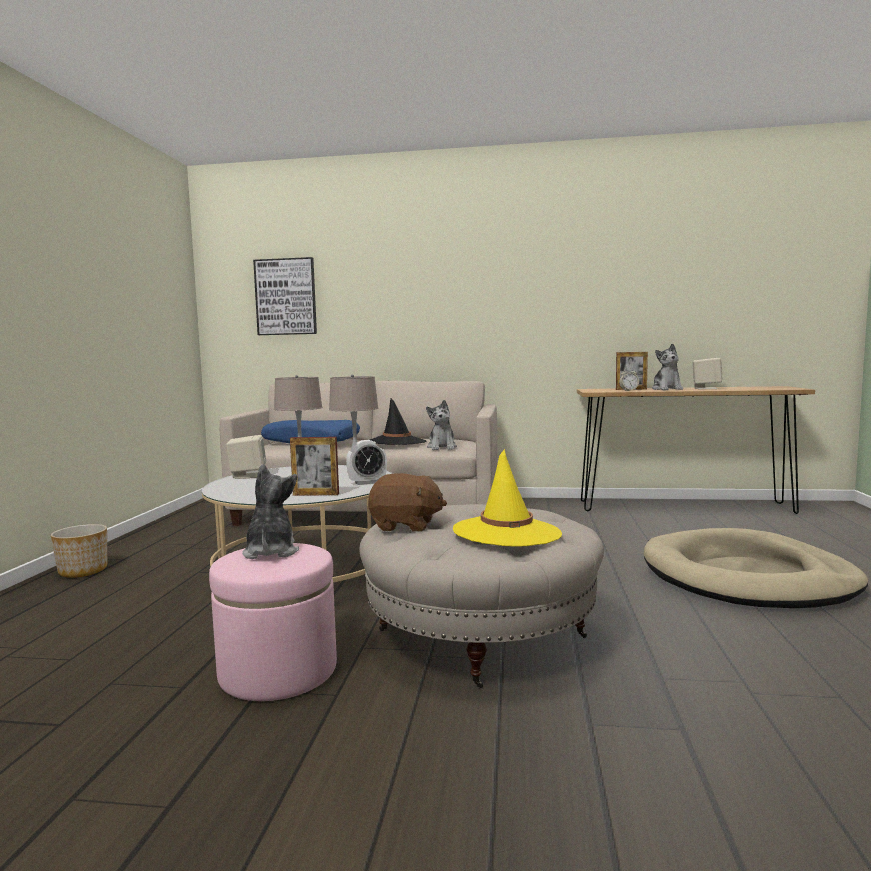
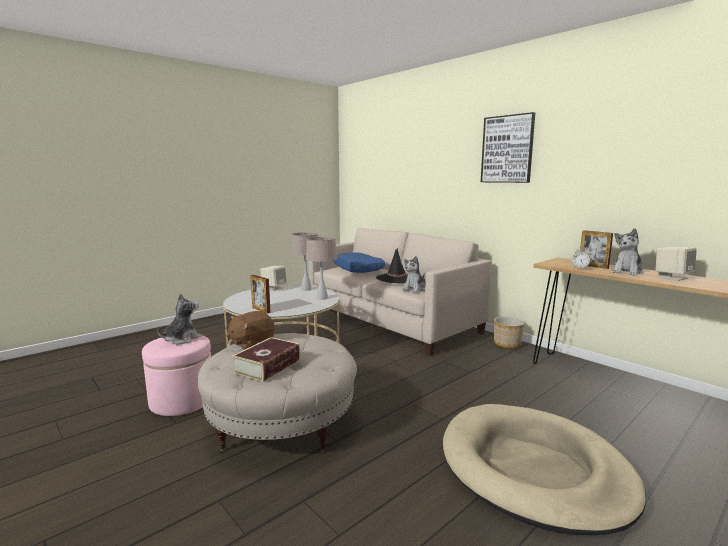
camera: 40 degrees right, 5 degrees up
(83, 570) = (221, 320): planter -> planter (507, 344)
(286, 297) = (378, 169): picture -> picture (507, 149)
(367, 482) = (302, 308): alarm clock -> none
(405, 526) = (251, 343): brown plush toy -> brown plush toy turned 90 degrees clockwise
(506, 532) = (268, 366): yellow hat -> book

